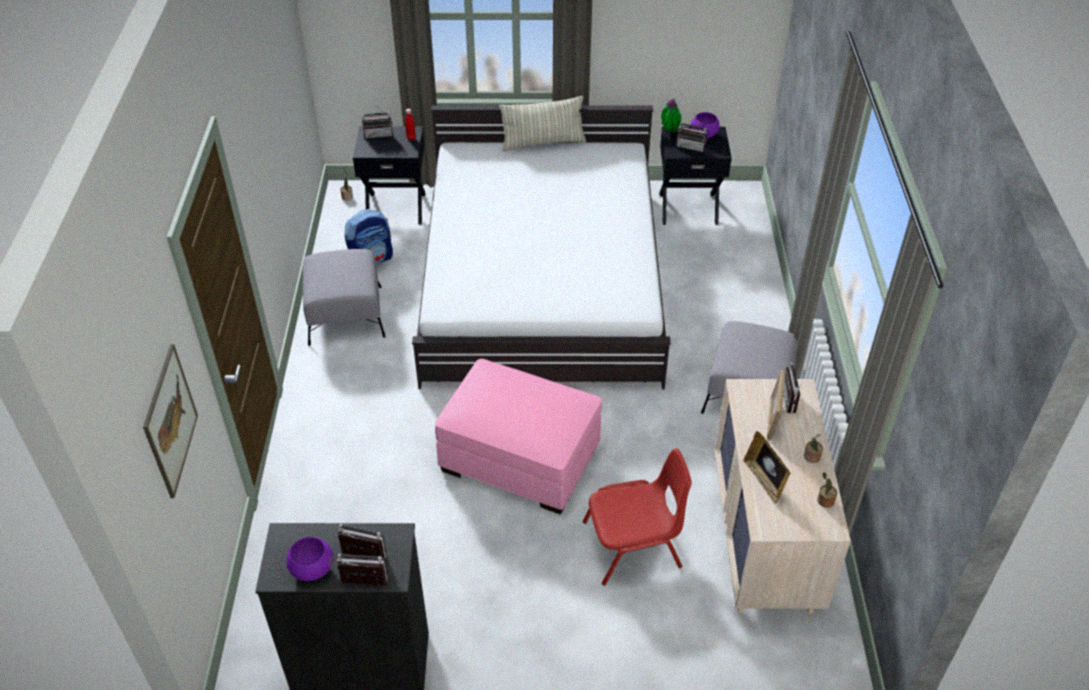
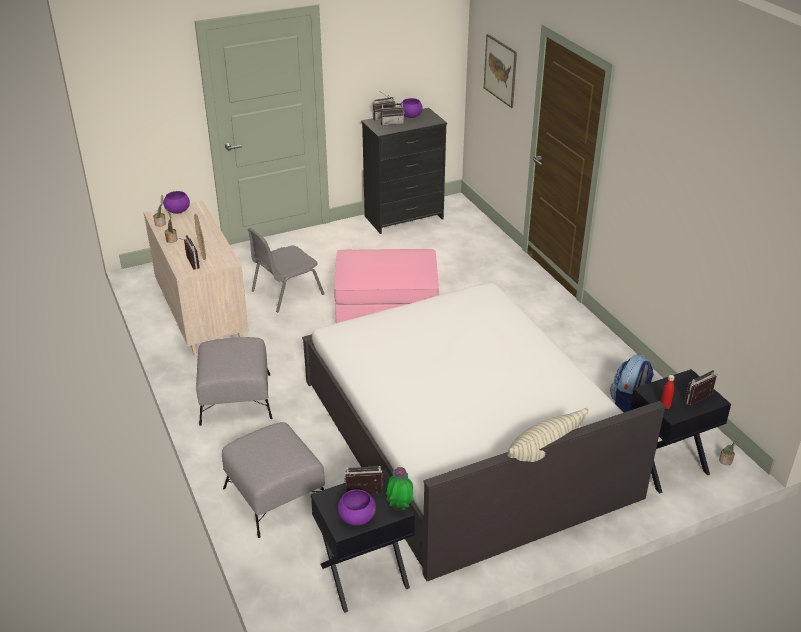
camera: 155 degrees right, 10 degrees down
(345, 314) = (596, 359): grey ottoman -> grey ottoman (276, 496)
(634, 545) = (286, 292): red chair -> grey chair
(764, 480) = (200, 223): picture frame -> none
(794, 523) = (178, 211): none -> purple bowl

